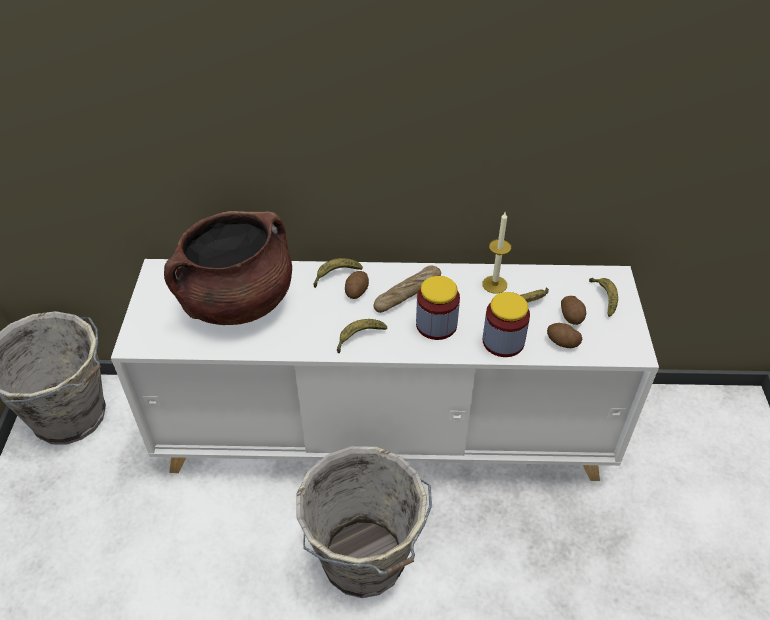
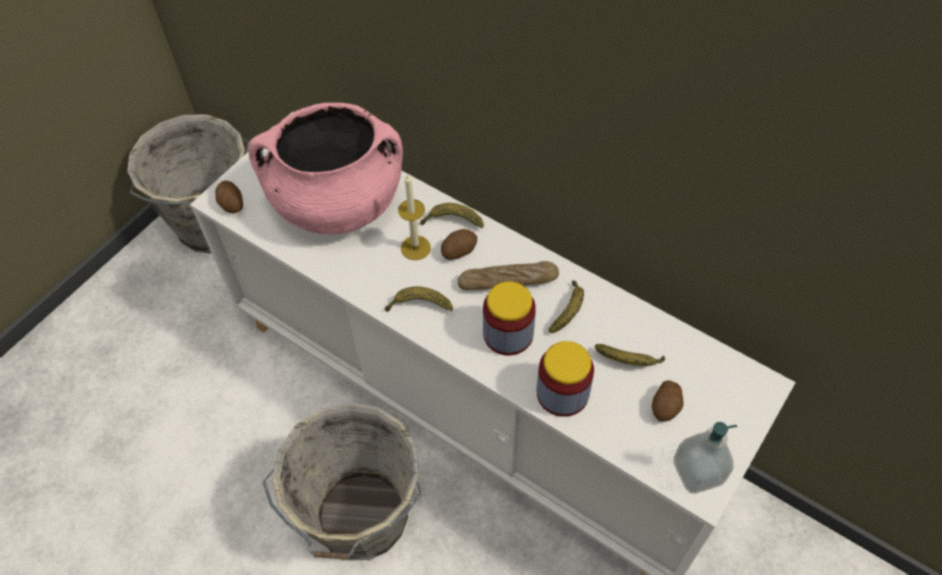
camera: 35 degrees right, 10 degrees up
(237, 302) = (337, 203): brown cooking pot -> pink cooking pot
(494, 284) = (611, 320): candle -> candle (415, 248)
(562, 342) = (627, 431): potato -> potato (231, 204)
(604, 298) = (724, 406): banana -> banana (568, 311)
(622, 342) = (698, 472): none -> soap dispenser

